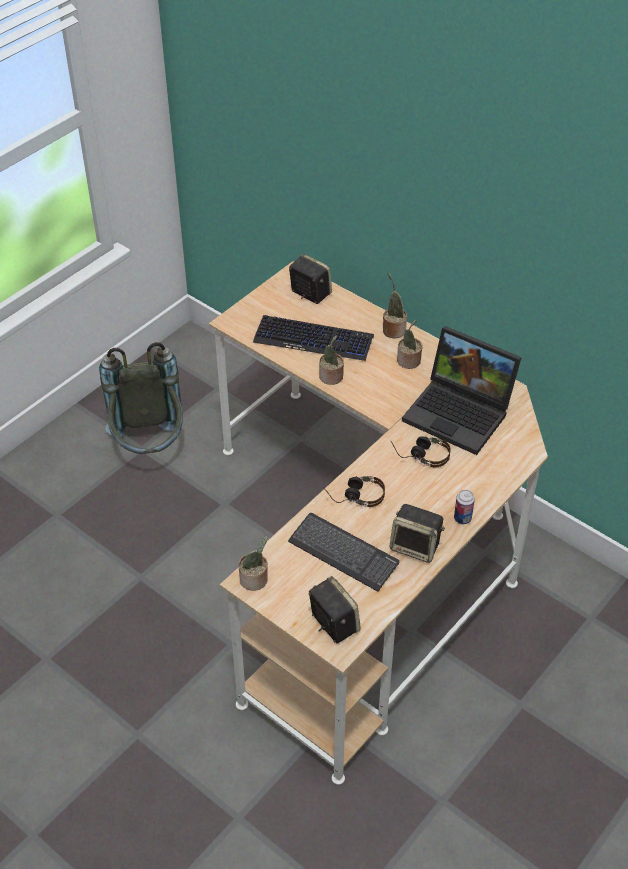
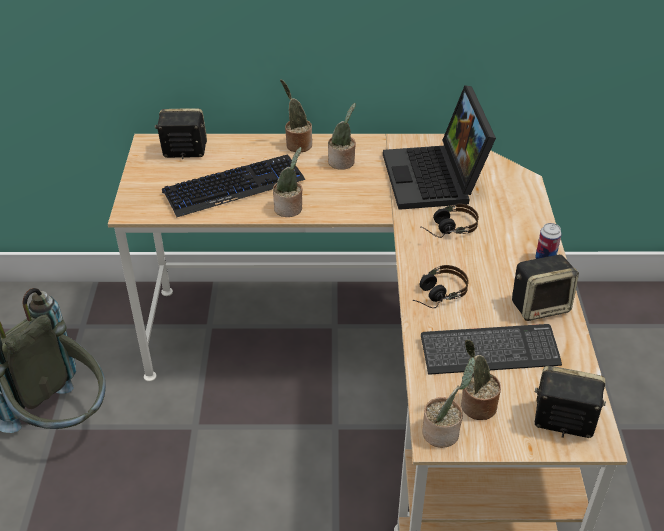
camera: 40 degrees left, 5 degrees down
(293, 579) = (476, 406): none -> potted plant
(461, 413) = (436, 179): laptop -> laptop turned 90 degrees clockwise

